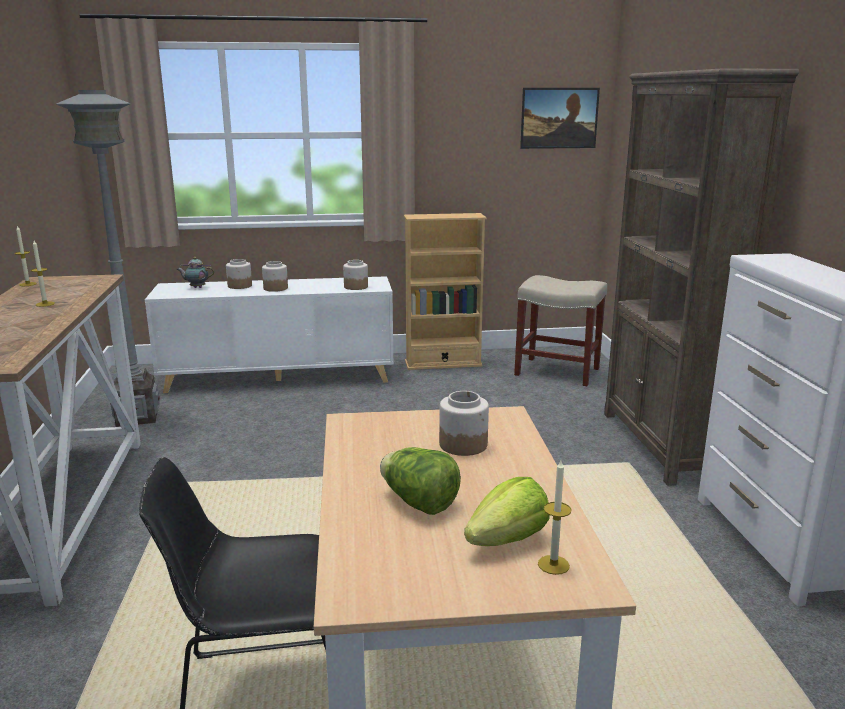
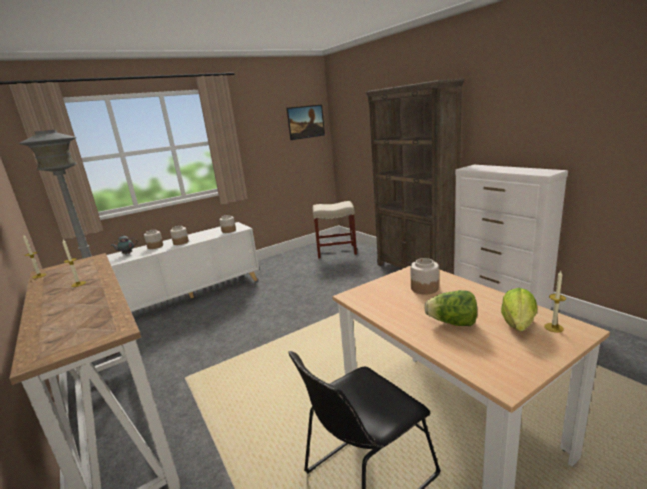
camera: 25 degrees left, 0 degrees up
(443, 363) = (277, 263): beige bookcase -> none

